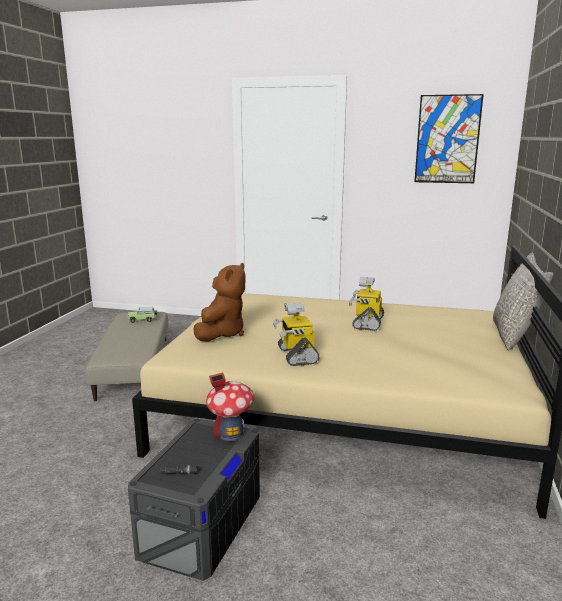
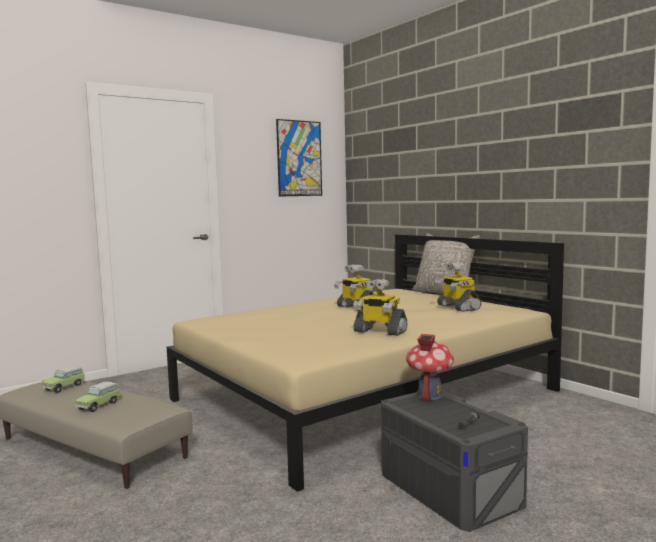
camera: 50 degrees left, 10 degrees down
(123, 340) = (99, 405): none -> toy car
(222, 333) = (281, 339): brown plush toy -> none
(448, 358) = (457, 307): none -> toy robot

